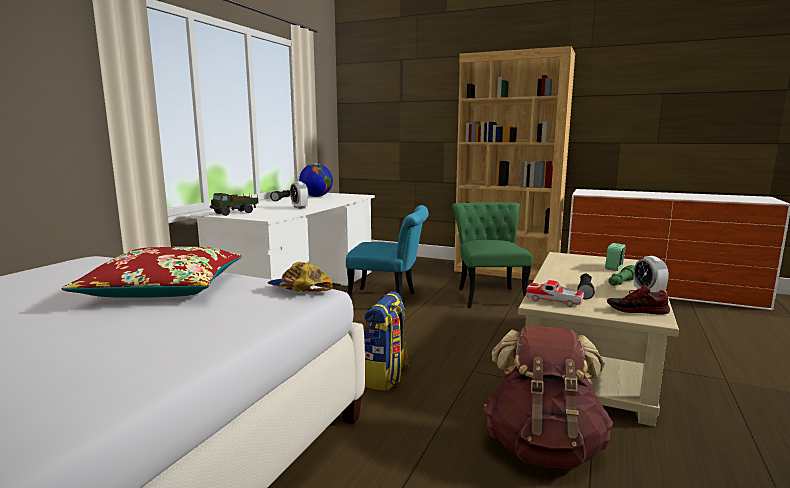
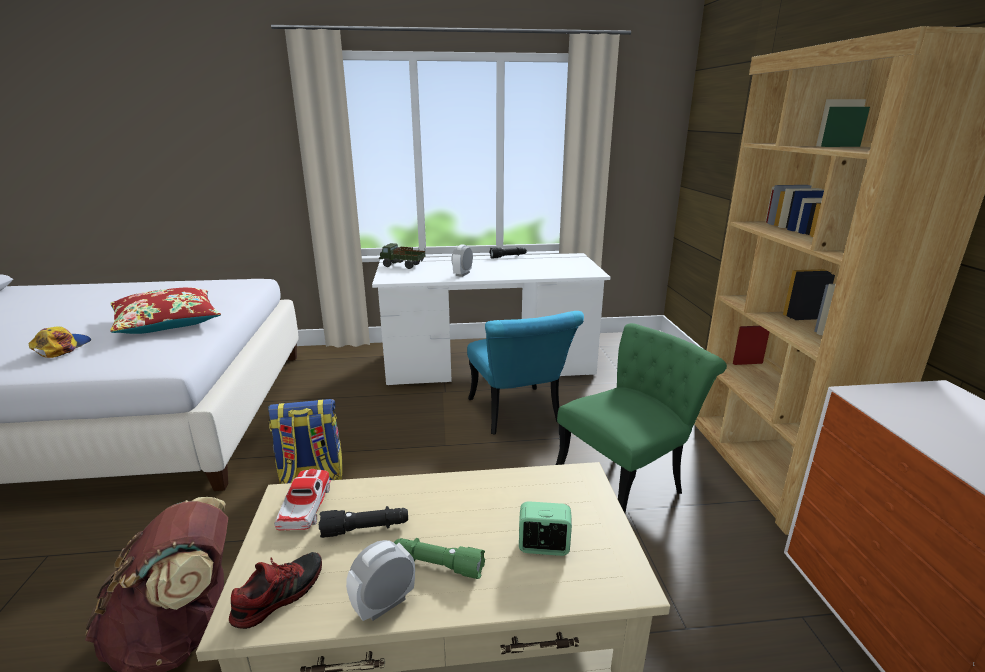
camera: 60 degrees right, 10 degrees up
(299, 288) = (166, 358): cap -> cap (61, 347)
(316, 196) = (548, 261): globe -> none
(637, 311) = (279, 595): shoe -> shoe turned 60 degrees clockwise

